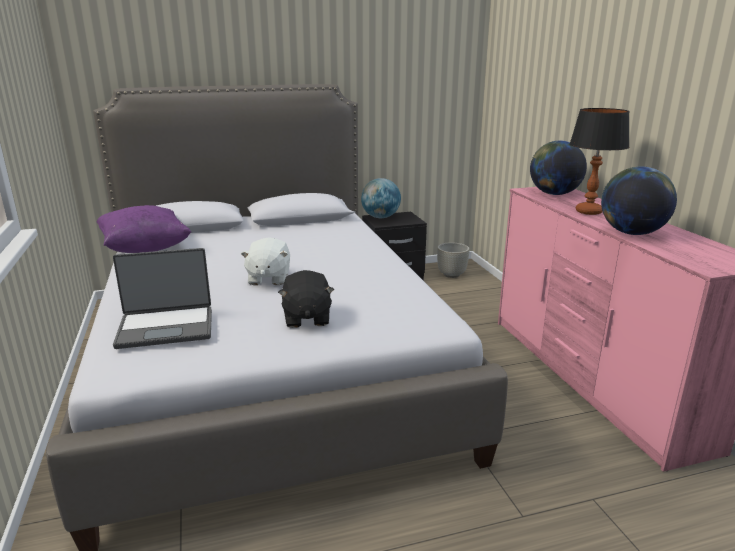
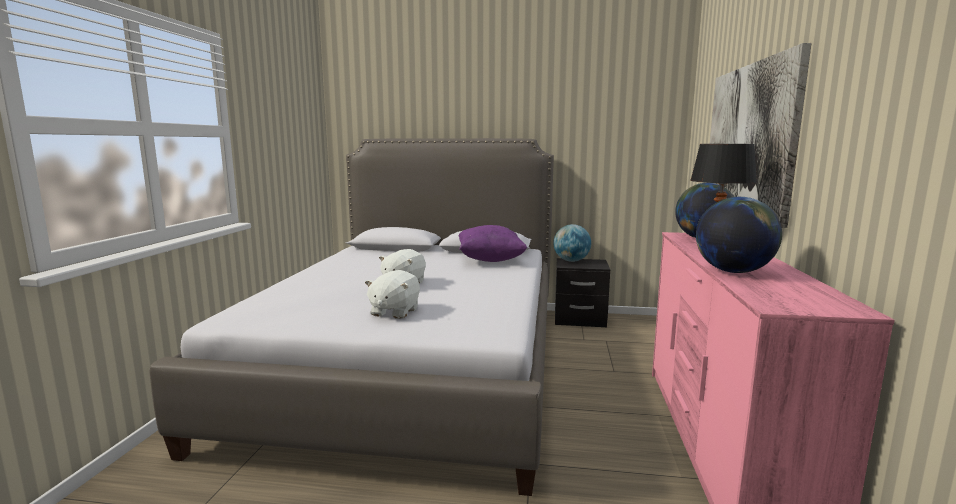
camera: 25 degrees right, 10 degrees down
(145, 249) = (347, 256): purple pillow -> purple pillow (490, 260)
(166, 327) = (288, 300): laptop -> none
(306, 318) = (394, 312): black plush toy -> white plush toy
(452, 275) = (640, 326): grey planter -> none
(588, 96) = (748, 139): none -> picture

